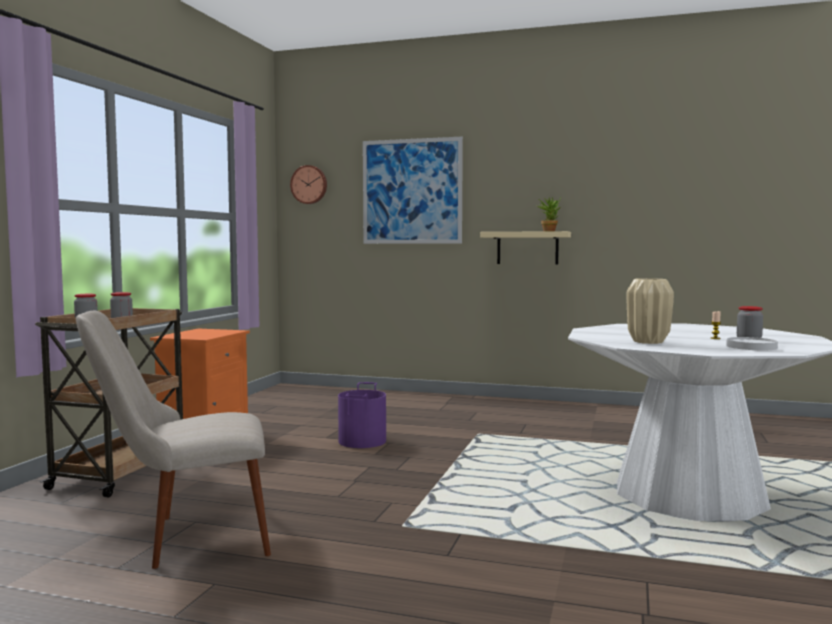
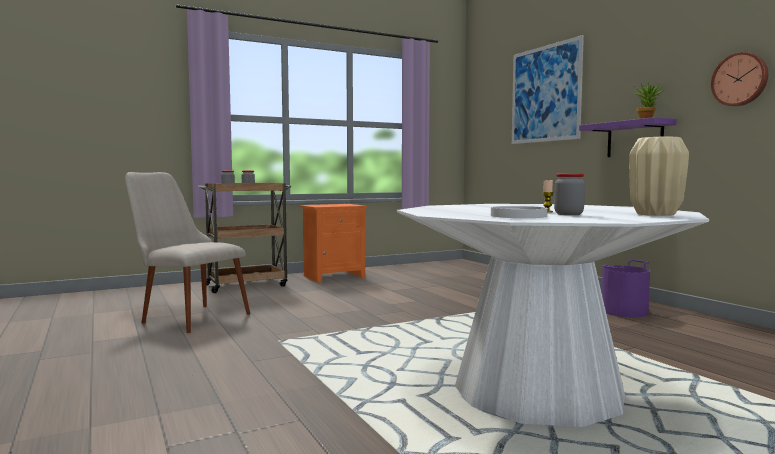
camera: 45 degrees right, 0 degrees up
(309, 184) = (482, 98): wall clock -> wall clock (740, 79)
(363, 441) = (405, 296): purple bucket -> purple bucket (624, 312)
(527, 248) = (634, 139): beige shelf -> purple shelf
(648, 342) = (459, 209): beige vase -> beige vase (656, 214)

